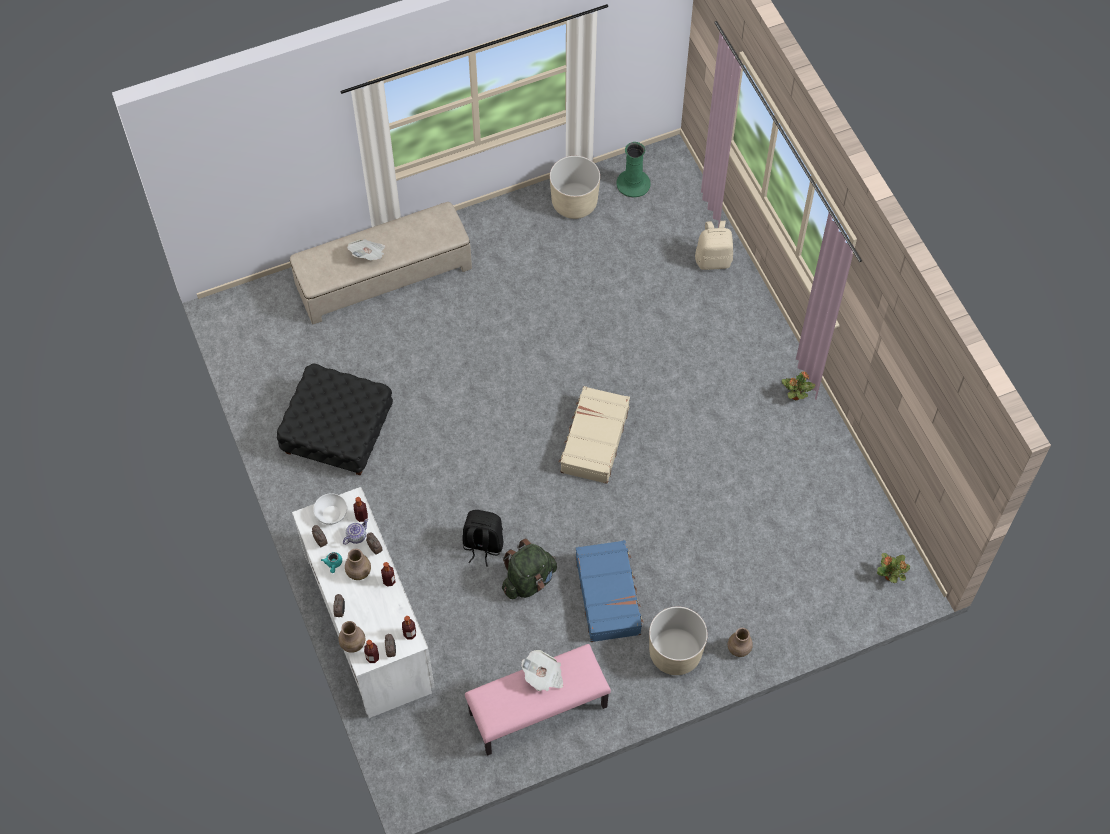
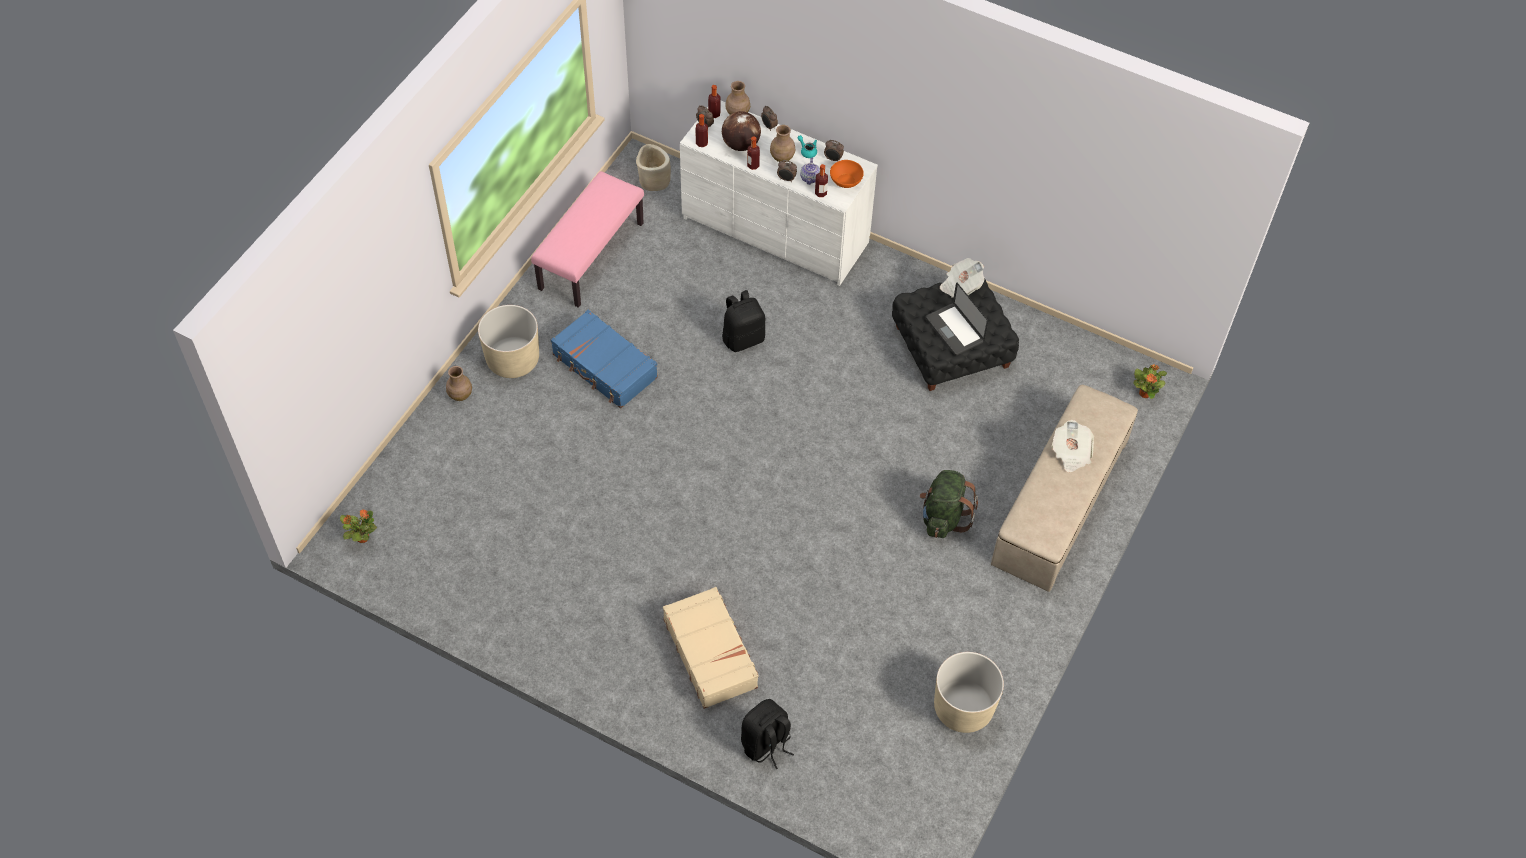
camera: 140 degrees right, 5 degrees down
(331, 514) = (846, 181): white bowl -> orange bowl
(345, 401) = (954, 330): none -> laptop
(380, 609) = (740, 145): none -> globe
(422, 752) = (653, 180): none -> beige planter
(528, 580) = (680, 337): green backpack -> green backpack (943, 517)
(543, 676) = (590, 228): newspaper -> newspaper (960, 286)
(594, 440) = (727, 482): beige suitcase -> beige suitcase (711, 653)
(633, 184) = (924, 776): green vase -> none
(713, 260) = (766, 744): beige backpack -> black backpack
(795, 396) = (570, 651): potted plant -> potted plant (1145, 393)

